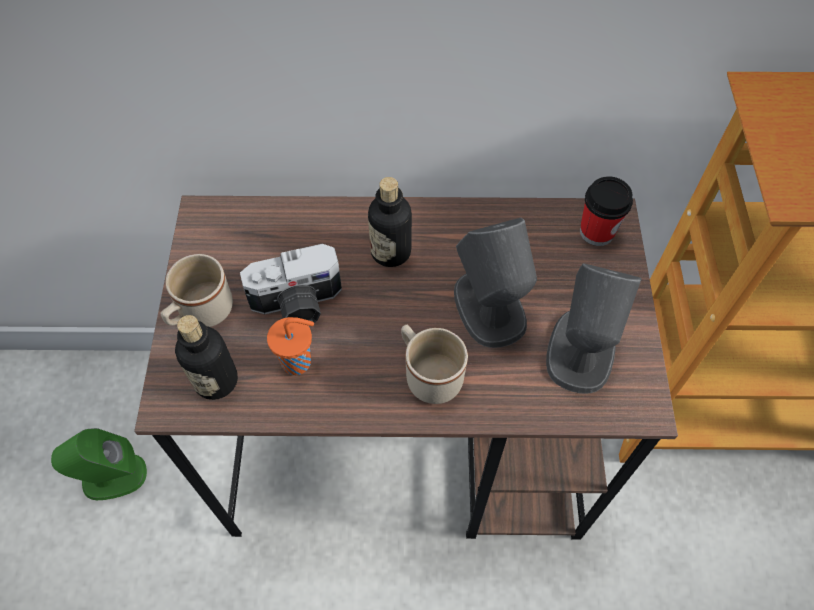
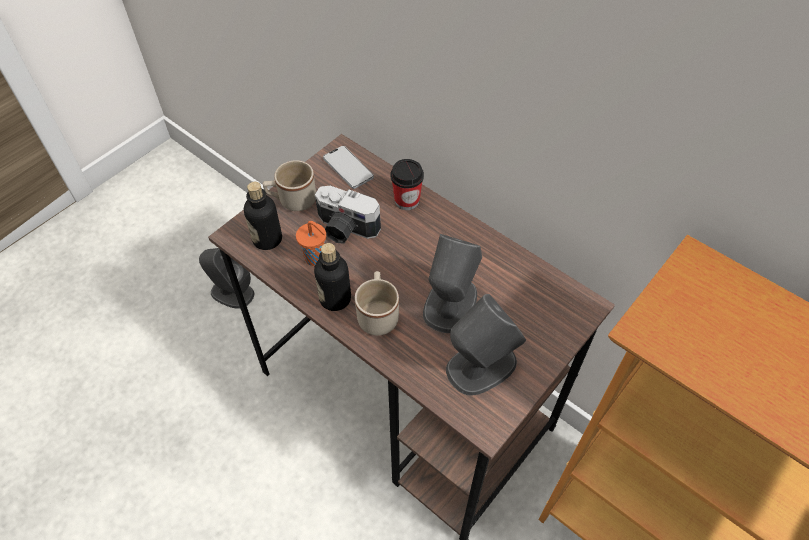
camera: 40 degrees right, 5 degrees down
(113, 477) = (231, 292): green speaker -> grey speaker
(231, 231) = (348, 168): none -> phone
(390, 252) = (424, 235): bottle -> bottle (335, 298)
(596, 232) = (565, 307): cup -> cup (407, 201)

